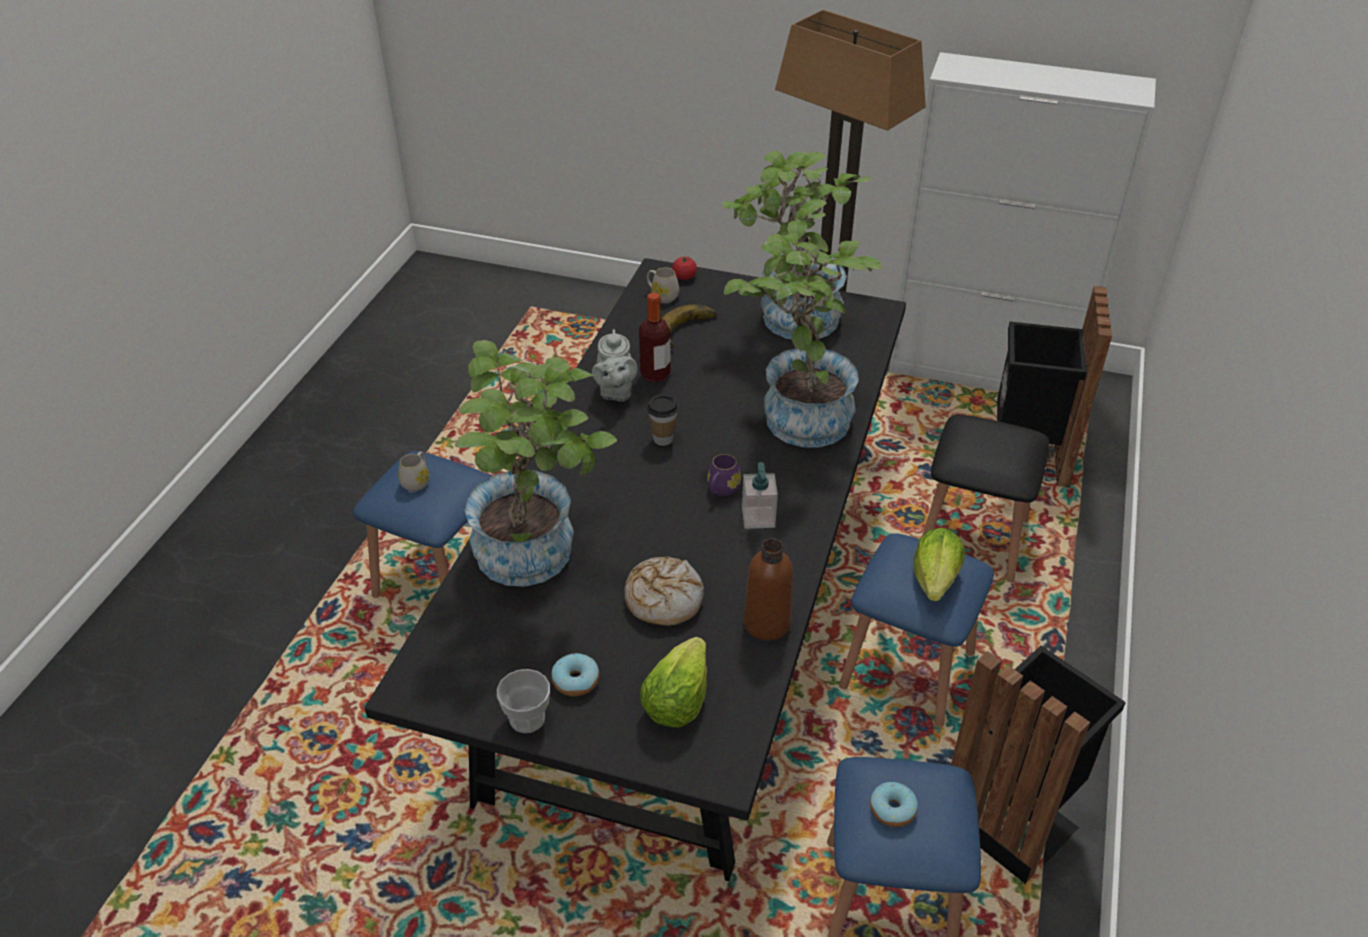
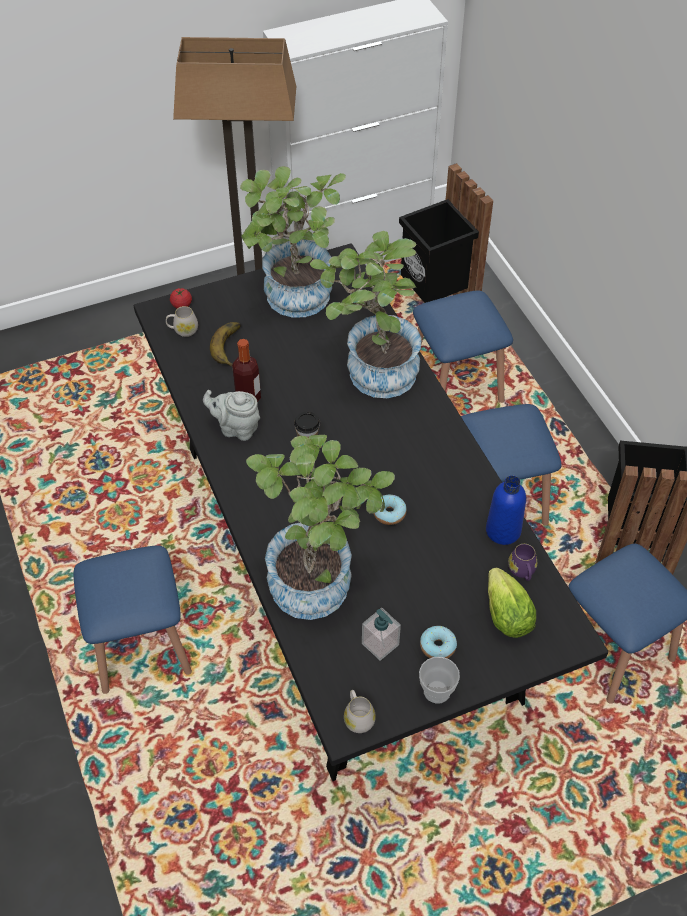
camera: 40 degrees left, 10 degrees up
(417, 481) = (117, 585): white mug -> white mug (358, 717)
(615, 392) = (236, 428): grey teapot -> grey teapot turned 150 degrees clockwise
(663, 599) = (429, 557): bread -> none
(721, 490) = (384, 458): purple mug -> purple mug (522, 571)
(758, 518) = (425, 463): soap dispenser -> soap dispenser (380, 644)
(767, 623) = (503, 531): brown bottle -> blue bottle
(892, 809) = (629, 594): donut -> donut (389, 513)
(935, 580) = (518, 434): lettuce -> none
(972, 539) = (455, 385): black stool -> blue stool

